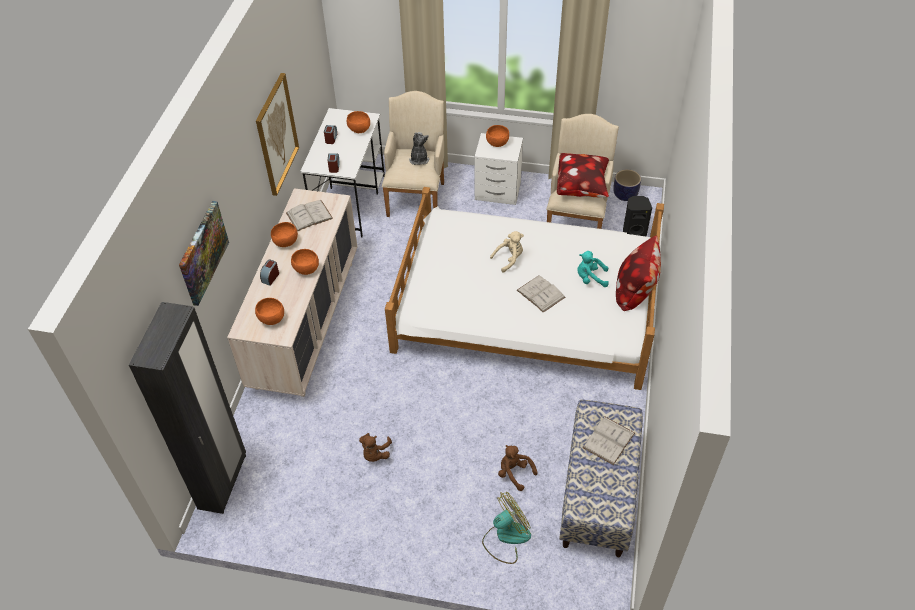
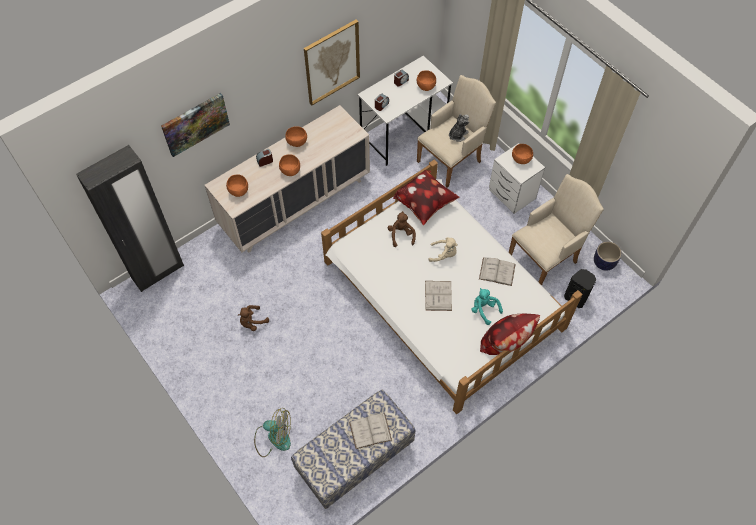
camera: 40 degrees right, 10 degrees up
(309, 215) = (329, 132): white book -> white book (497, 271)
(514, 473) = (319, 402): brown plush toy -> brown plush toy (401, 235)
(582, 187) = (550, 236): pillow -> pillow (425, 205)

